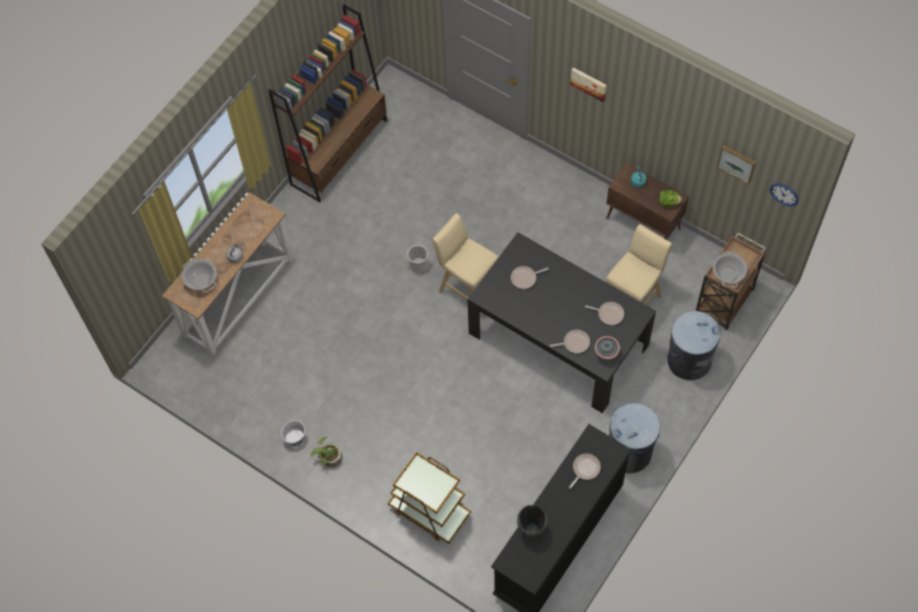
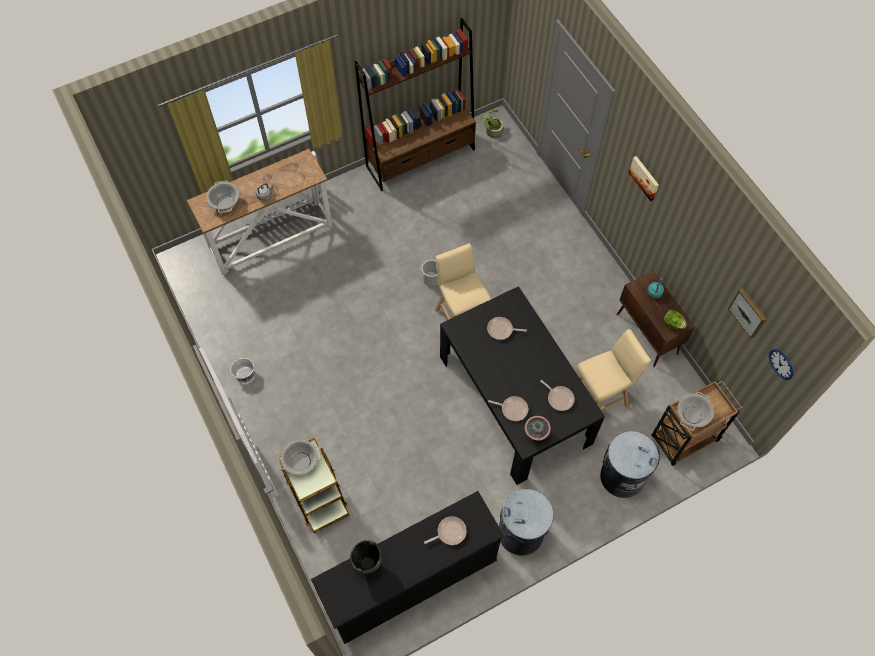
camera: 25 degrees right, 0 degrees up
(328, 457) = (261, 405): potted plant -> potted plant (492, 130)
(416, 478) = (301, 461): none -> cooking pot

